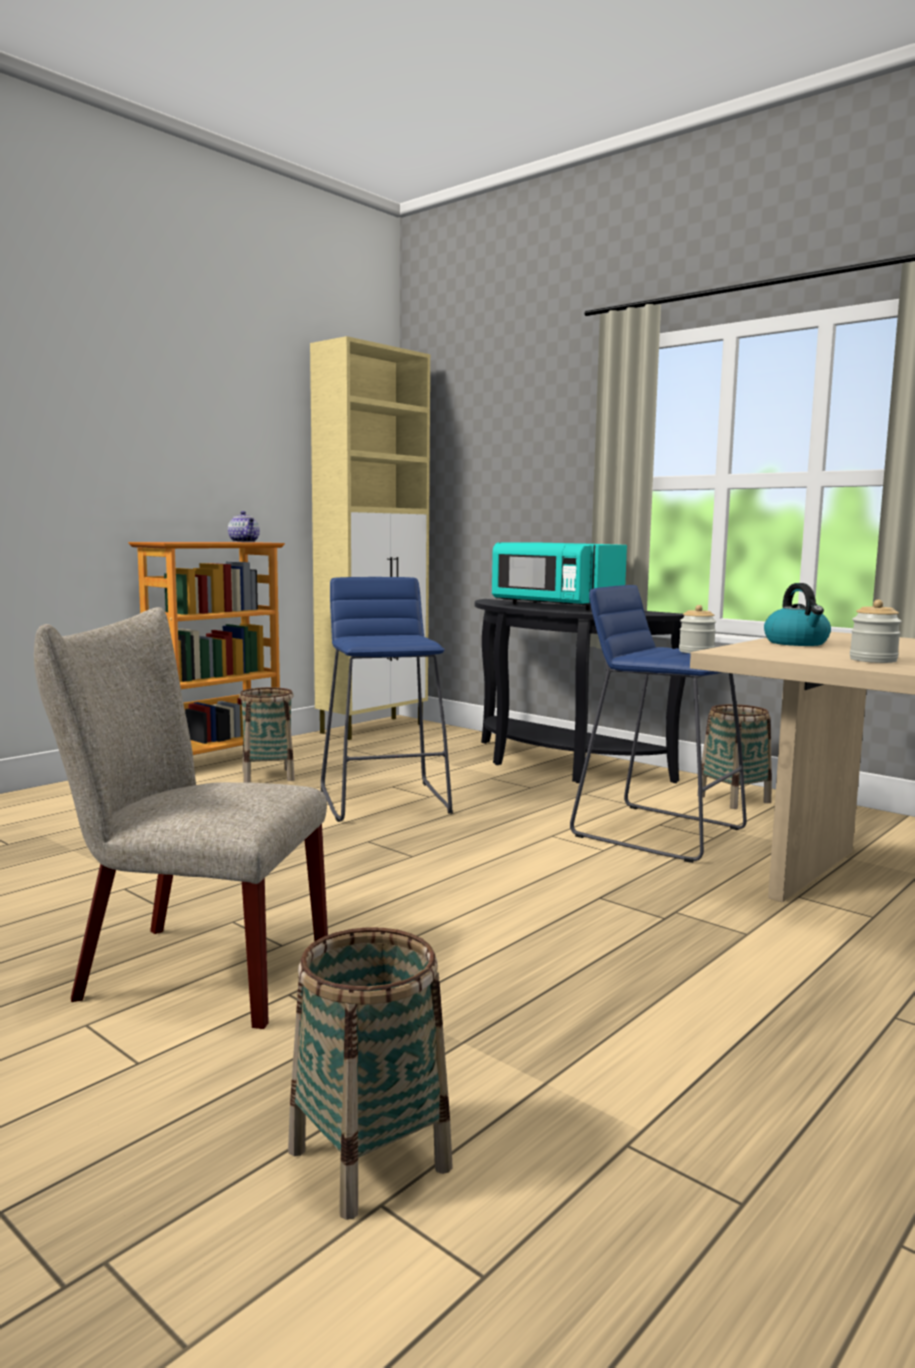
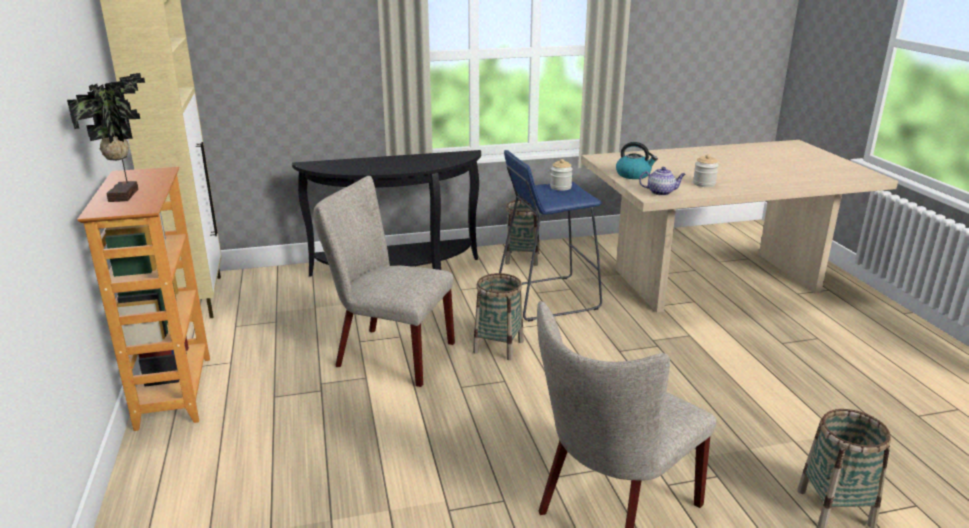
camera: 55 degrees left, 15 degrees up
(194, 542) = (127, 195): none -> potted plant
(244, 542) = (140, 176): teapot -> teapot (661, 192)
(268, 776) = (258, 380): basket -> basket (498, 346)
(385, 800) = (388, 354): blue stool -> beige chair
(554, 606) = (383, 162): turquoise microwave -> none

